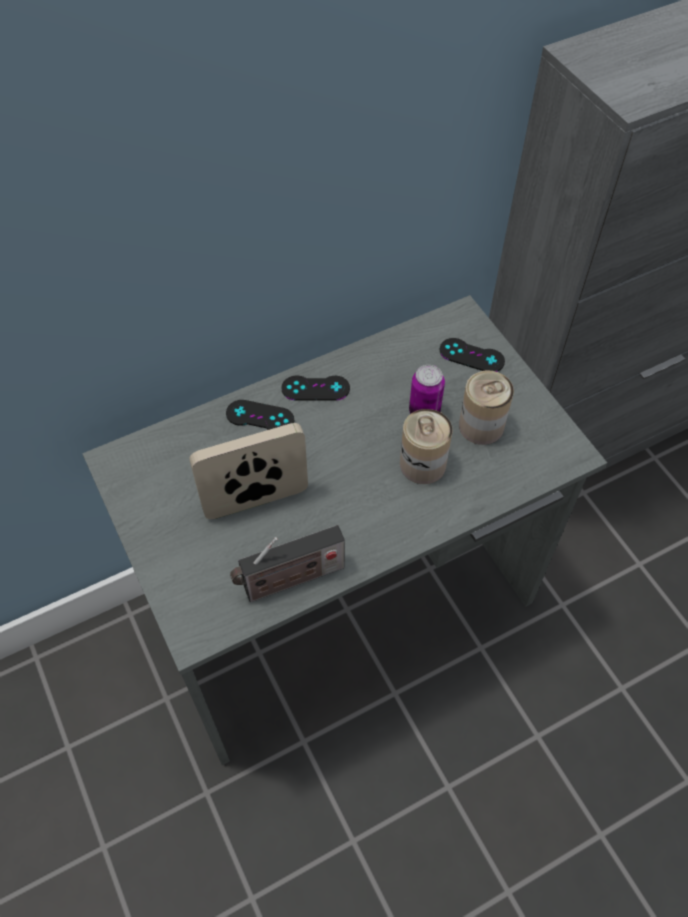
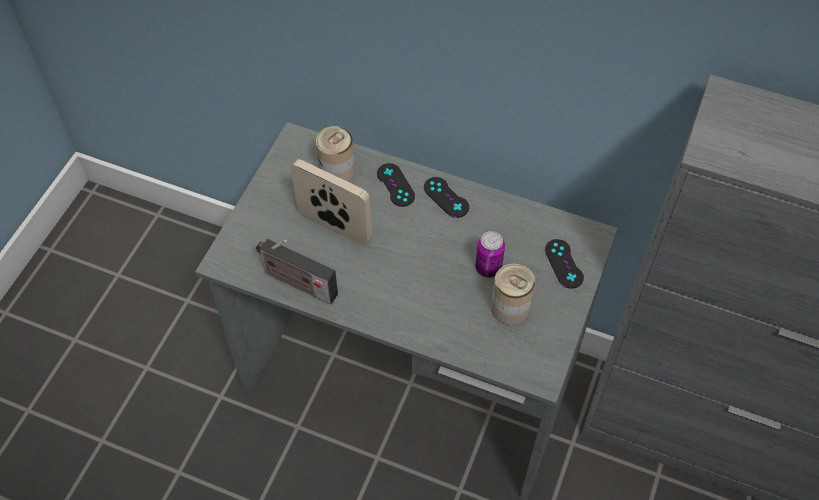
camera: 50 degrees right, 0 degrees up
(422, 464) = (446, 294): can -> can (337, 170)

